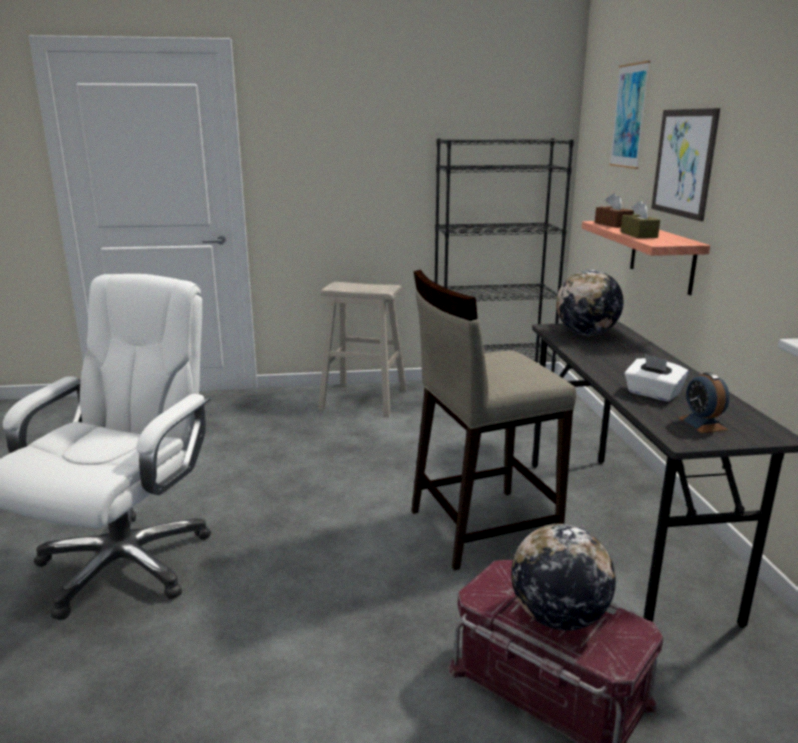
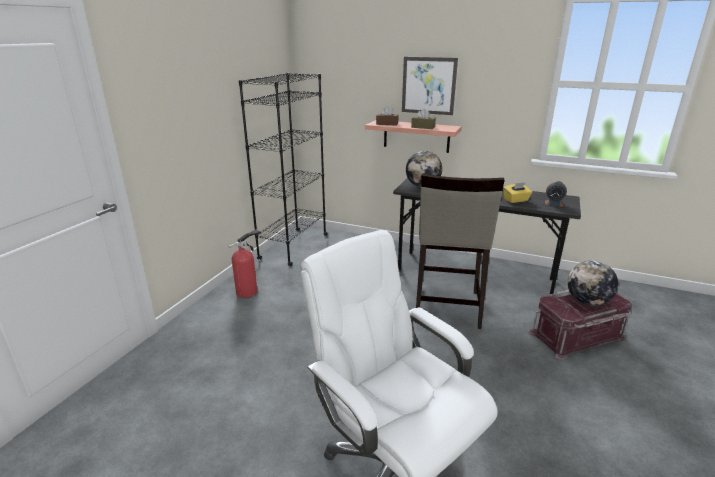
camera: 60 degrees left, 5 degrees up
(364, 399) = (249, 291): beige stool -> fire extinguisher
(629, 116) = (362, 58): picture -> none
(652, 394) = (516, 200): white tissue box -> yellow tissue box

